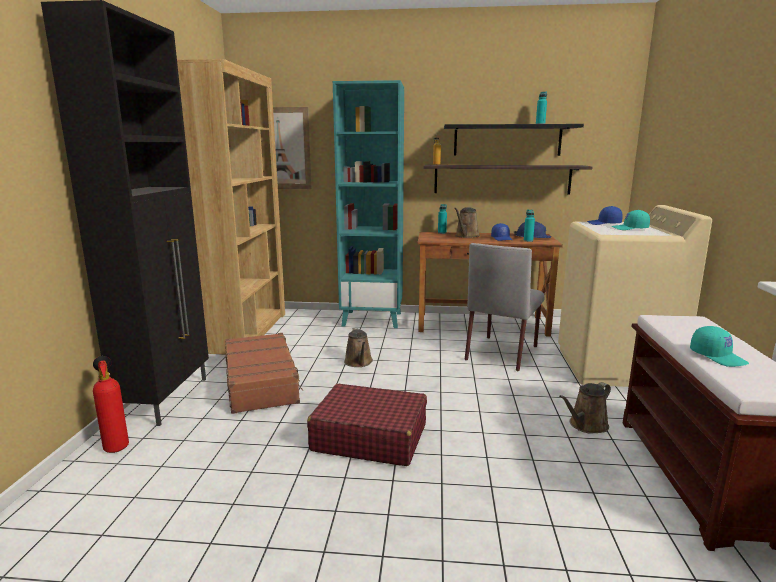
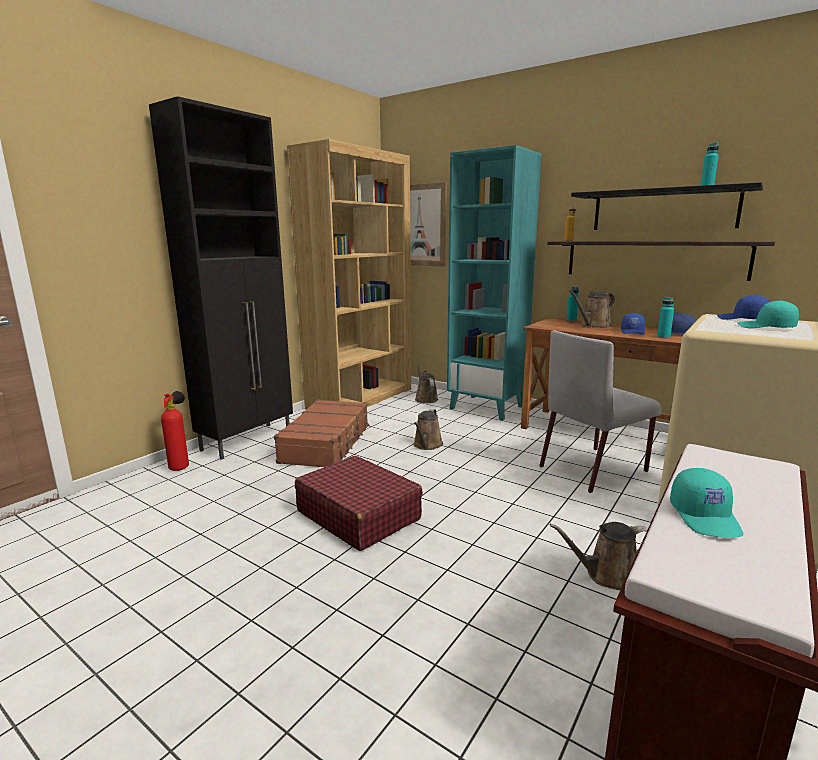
camera: 30 degrees right, 0 degrees up
(309, 321) = (425, 399): none -> brown watering can

